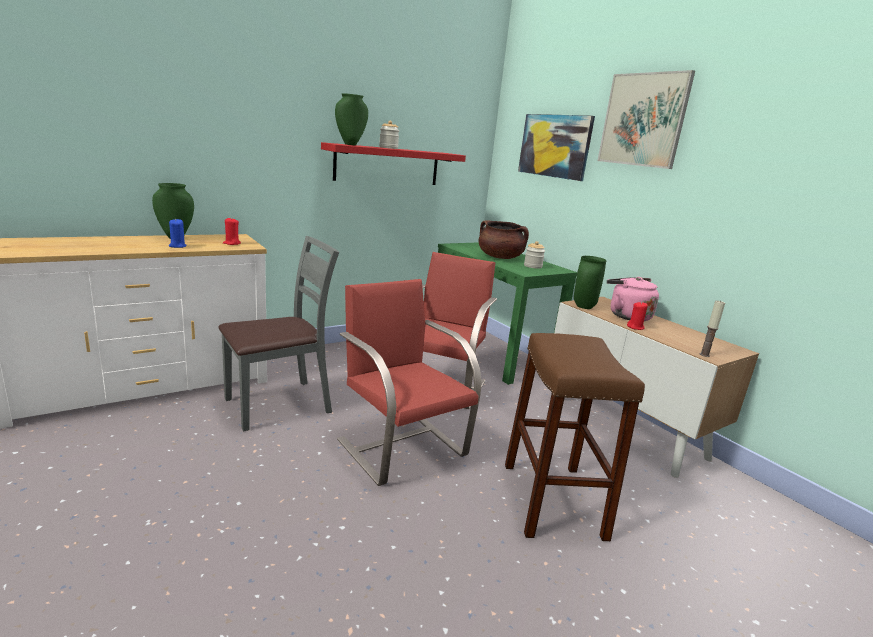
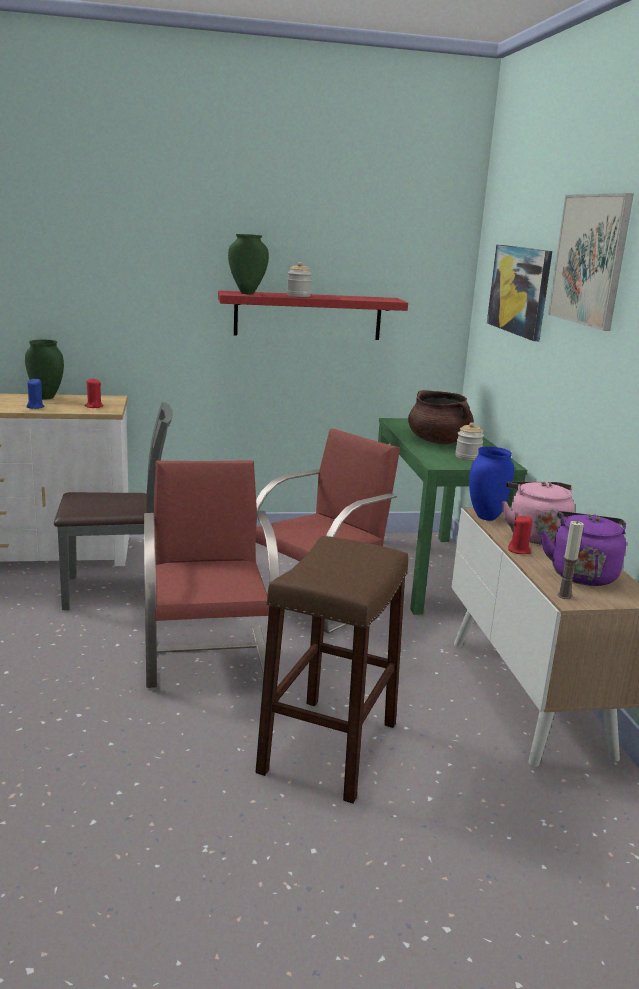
camera: 25 degrees right, 0 degrees up
(583, 307) = (485, 517): green vase -> blue vase
(689, 338) = (582, 574): none -> purple kettle

